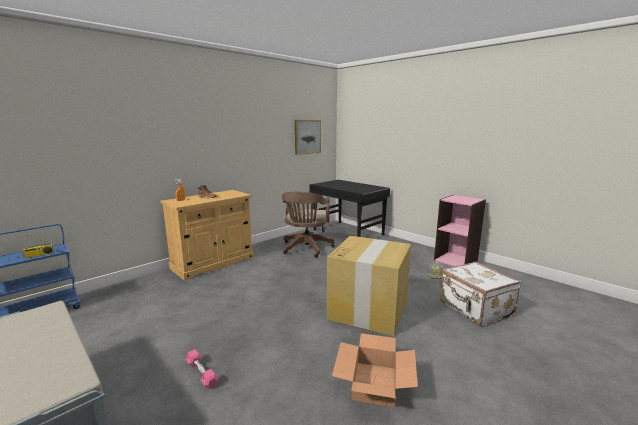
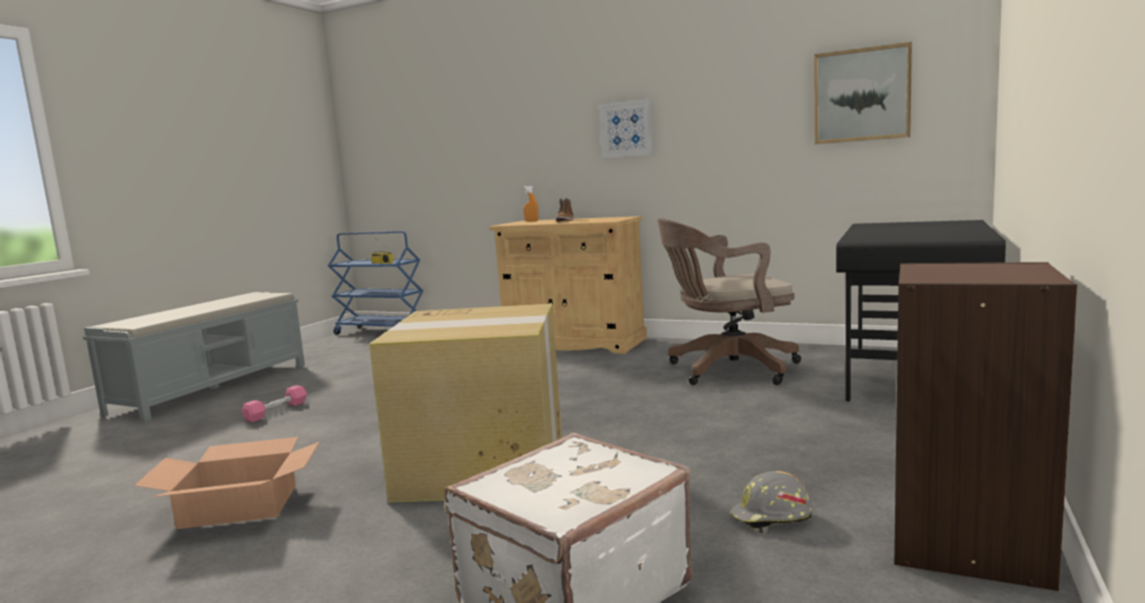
camera: 70 degrees right, 5 degrees down
(222, 145) = (626, 129): none -> picture
(456, 260) = (970, 542): pink bookcase -> brown bookcase

